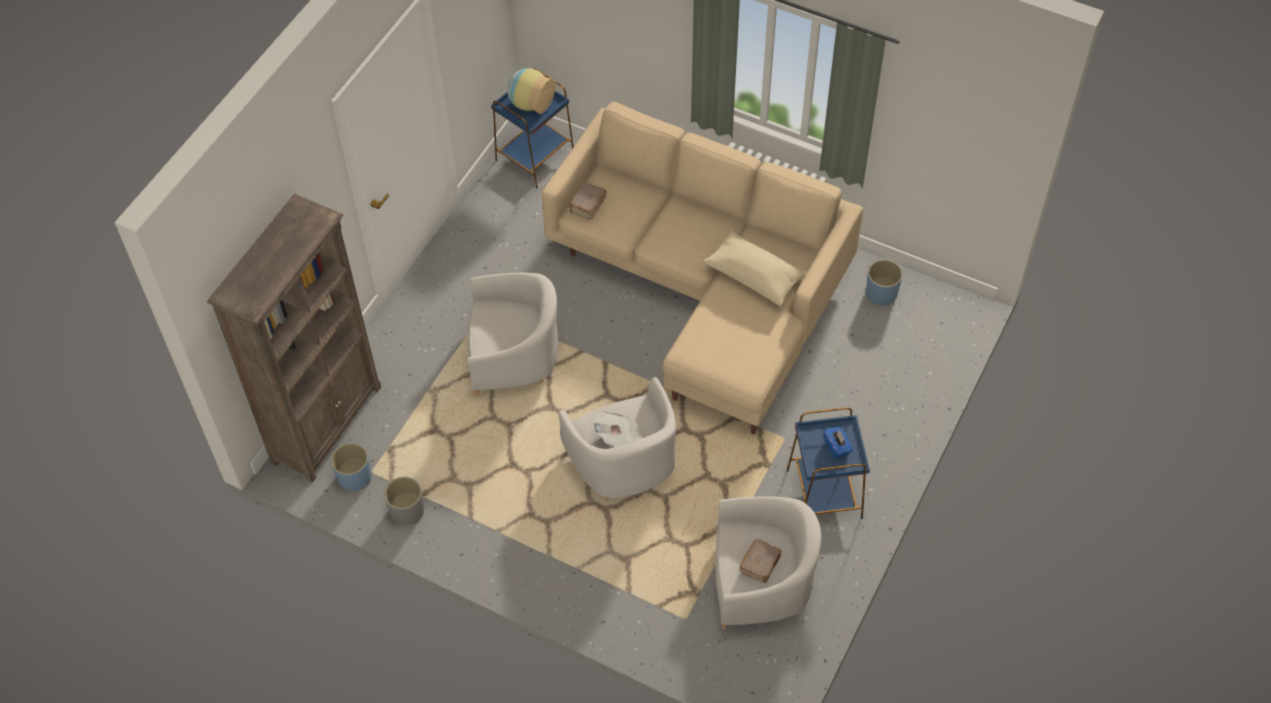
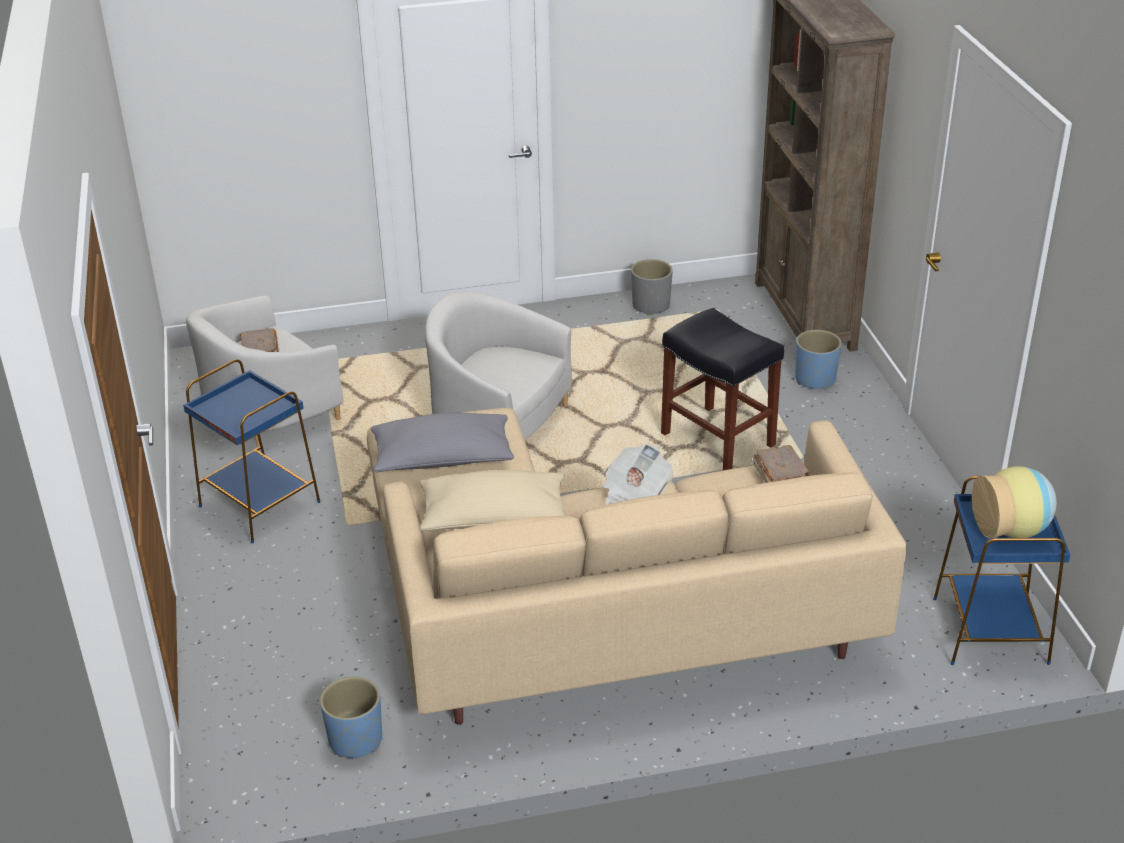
camera: 140 degrees right, 20 degrees down
(354, 477) = (726, 301): blue planter -> blue planter (815, 379)
(513, 357) = (716, 439): white armchair -> black stool
(617, 436) = (501, 368): newspaper -> newspaper (634, 497)
(744, 336) = (443, 459): none -> grey pillow
(837, 447) = (238, 411): blue tissue box -> none

